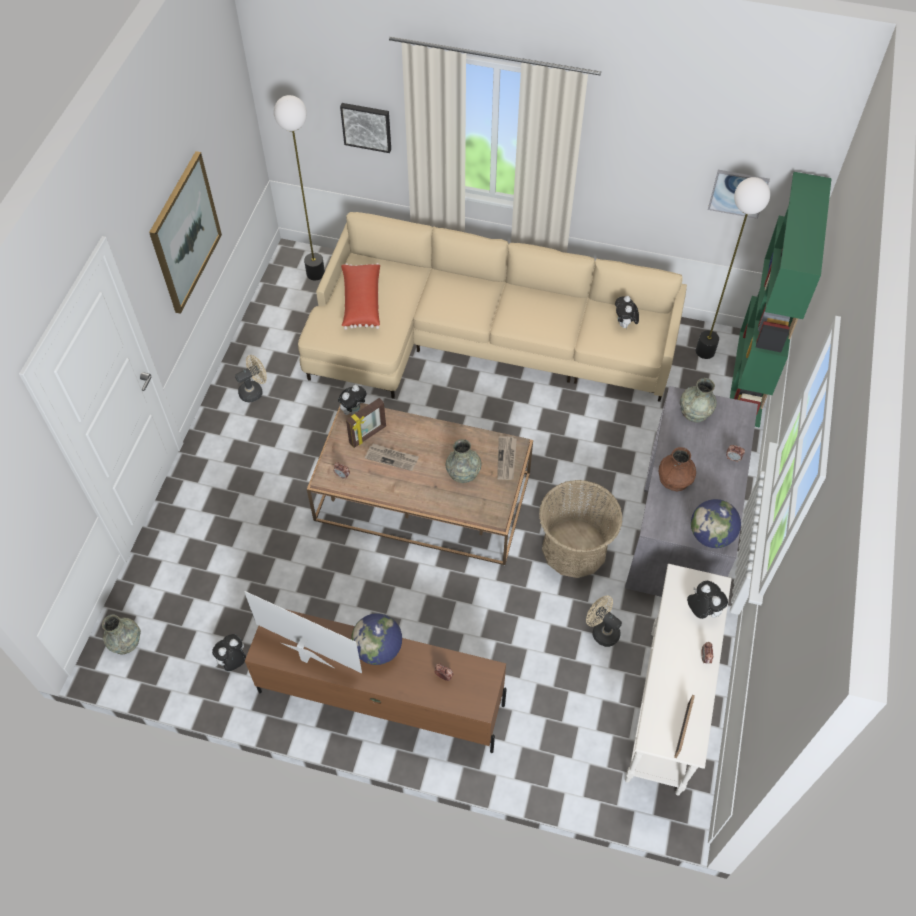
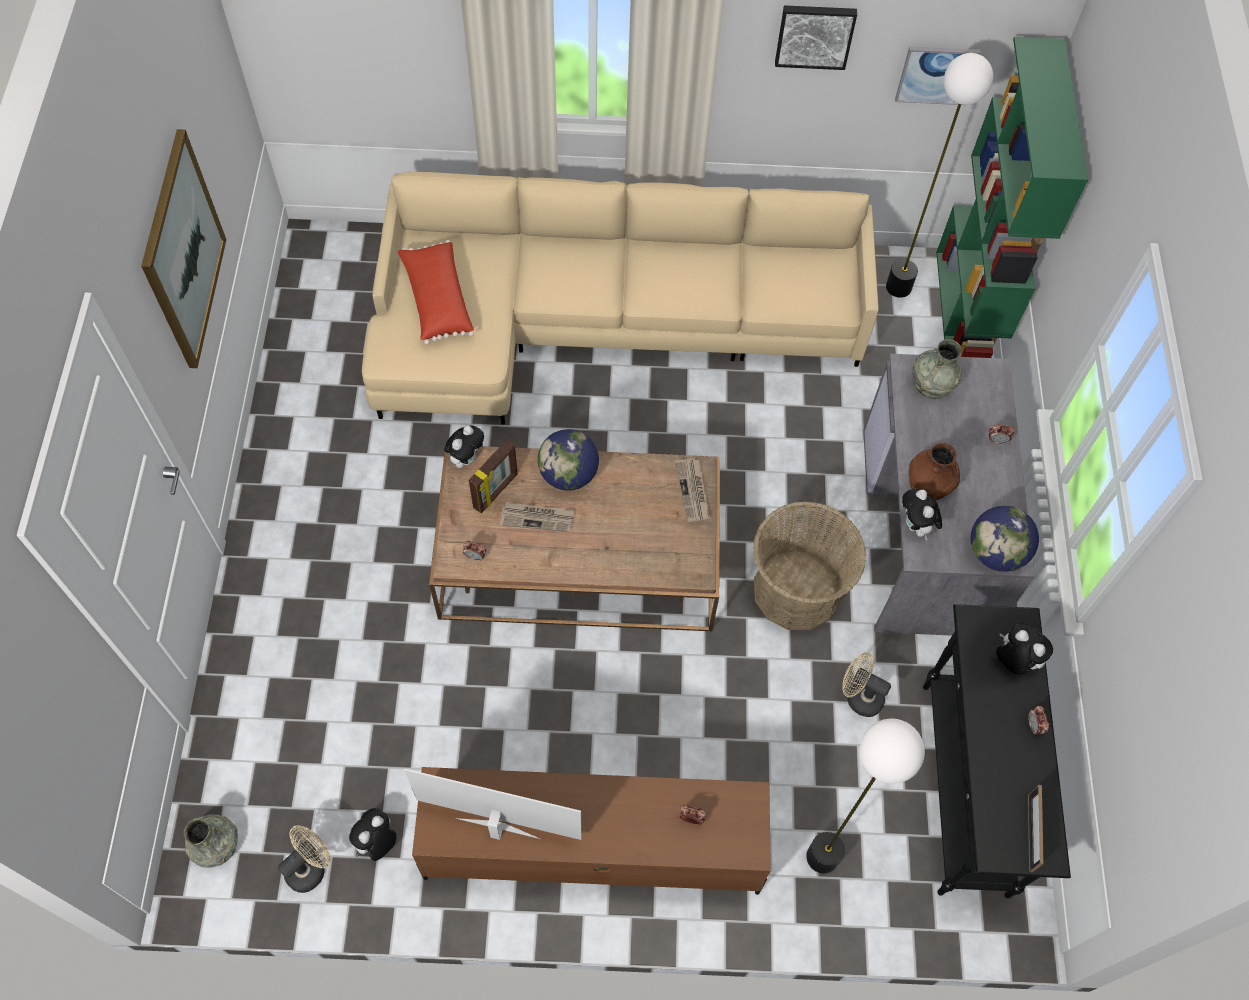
camera: 15 degrees left, 5 degrees up
(254, 391) = (307, 447): beige fan -> beige fan (310, 867)
(316, 273) = (351, 262): floor lamp -> floor lamp (823, 856)
(367, 126) = (404, 49): picture -> picture (815, 35)
(378, 649) = (593, 798): globe -> globe (568, 474)
(463, 471) = (639, 519): grey vase -> none
(624, 324) = (801, 273): plush toy -> plush toy (916, 526)
(664, 711) = (964, 788): white console table -> black console table

